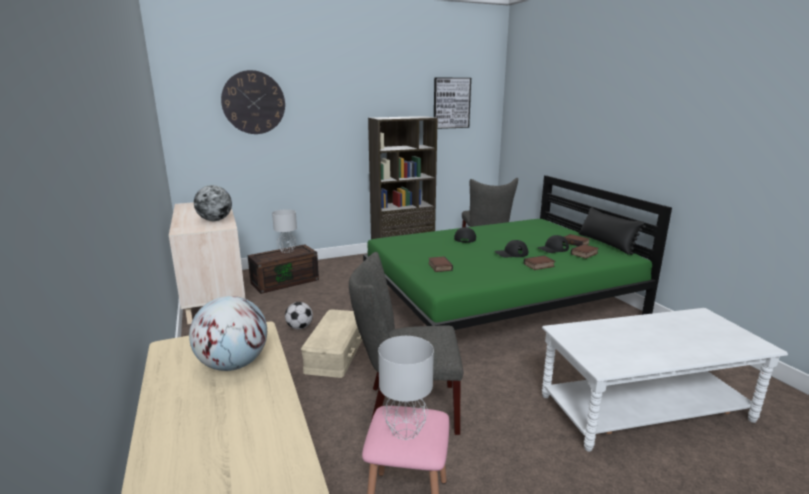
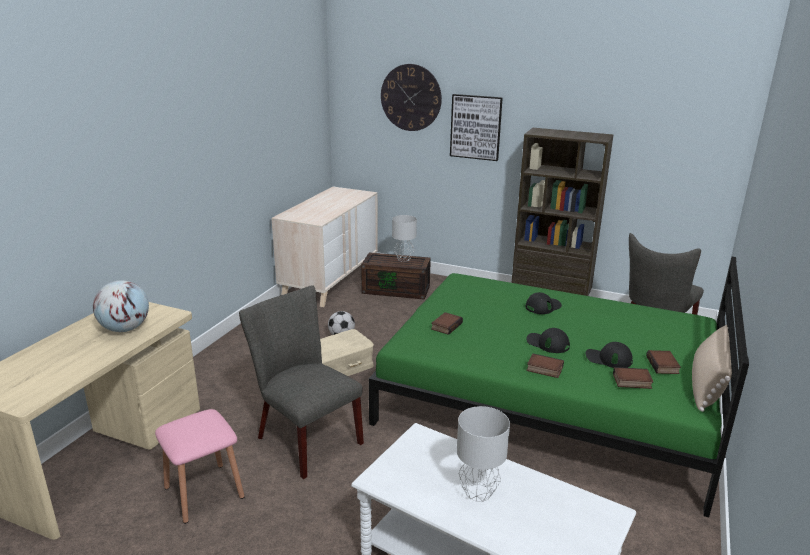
camera: 45 degrees right, 5 degrees up
(215, 220) = (323, 213): globe -> none
(405, 431) = (186, 429): grey table lamp -> grey table lamp (477, 493)
(451, 103) = (662, 120): picture -> picture (476, 127)
(606, 244) = (707, 384): black pillow -> beige pillow

